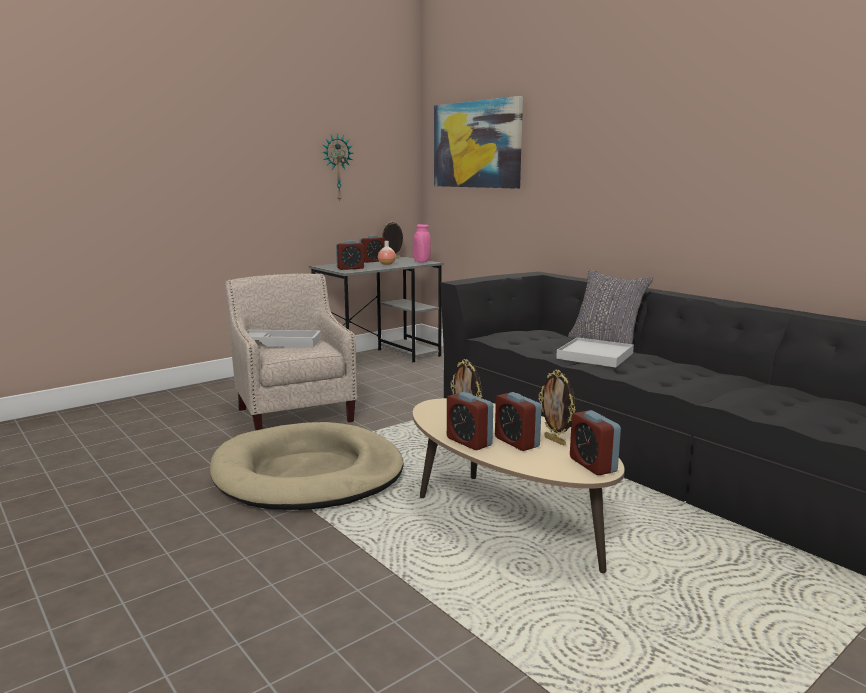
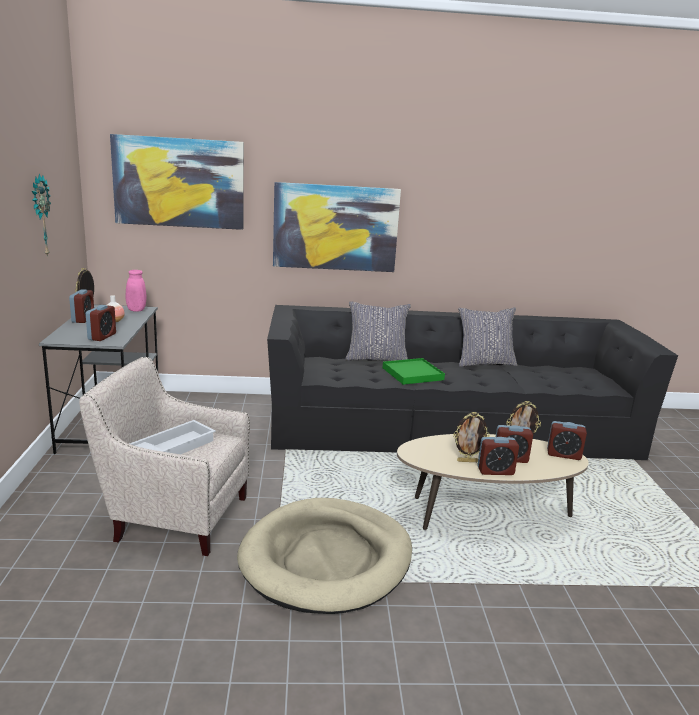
camera: 55 degrees left, 5 degrees up
(595, 356) = (412, 374): white tray -> green tray
(599, 183) = (335, 227): none -> picture
(740, 375) = (484, 363): none -> grey pillow

